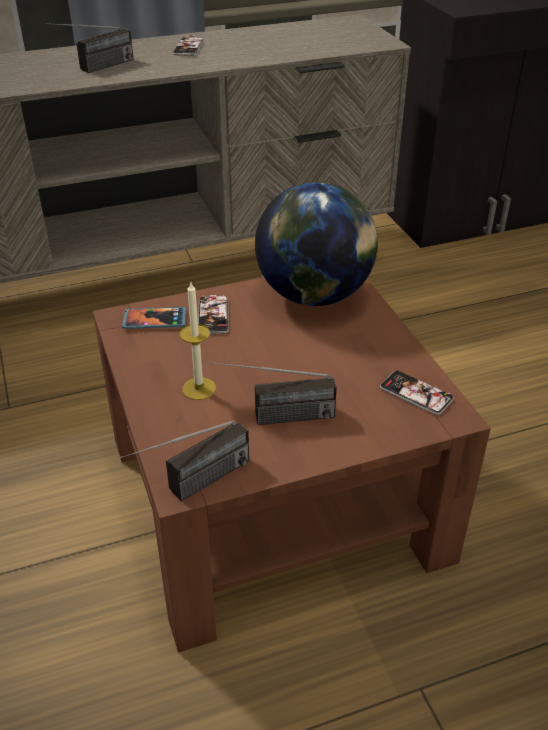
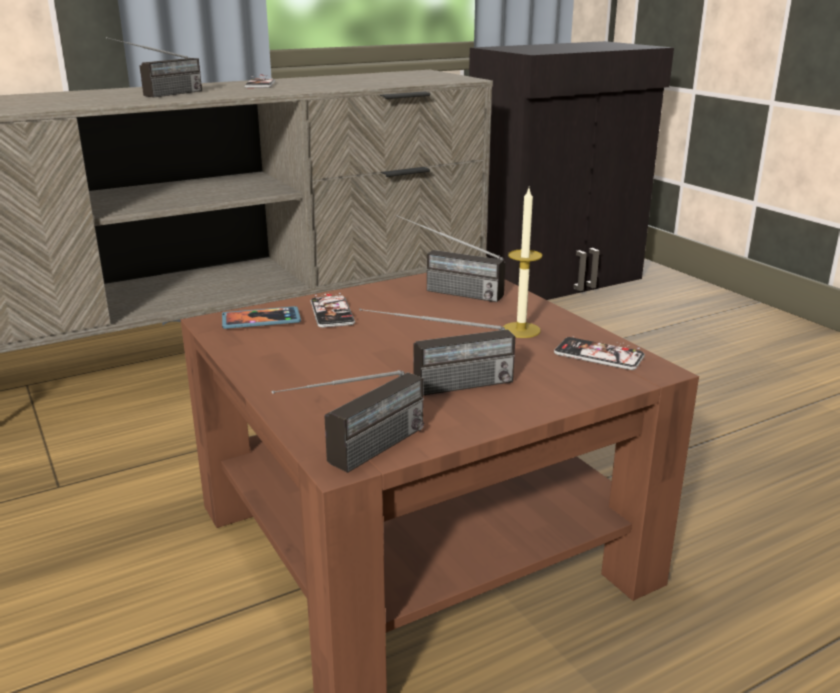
camera: 10 degrees left, 15 degrees down
(199, 388) = (335, 371): candle -> candle (521, 330)
(314, 296) = (444, 291): globe -> radio

